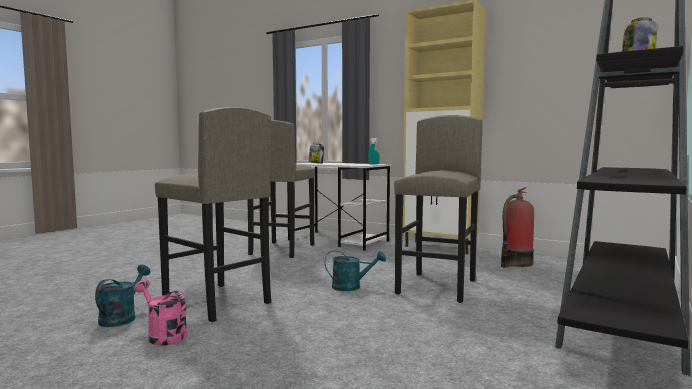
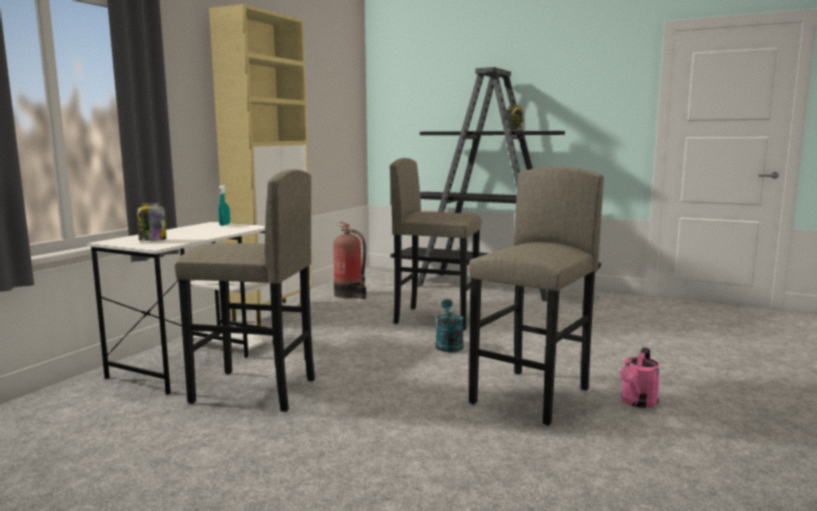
camera: 95 degrees left, 5 degrees up
(122, 317) = (616, 436): turquoise watering can -> none

